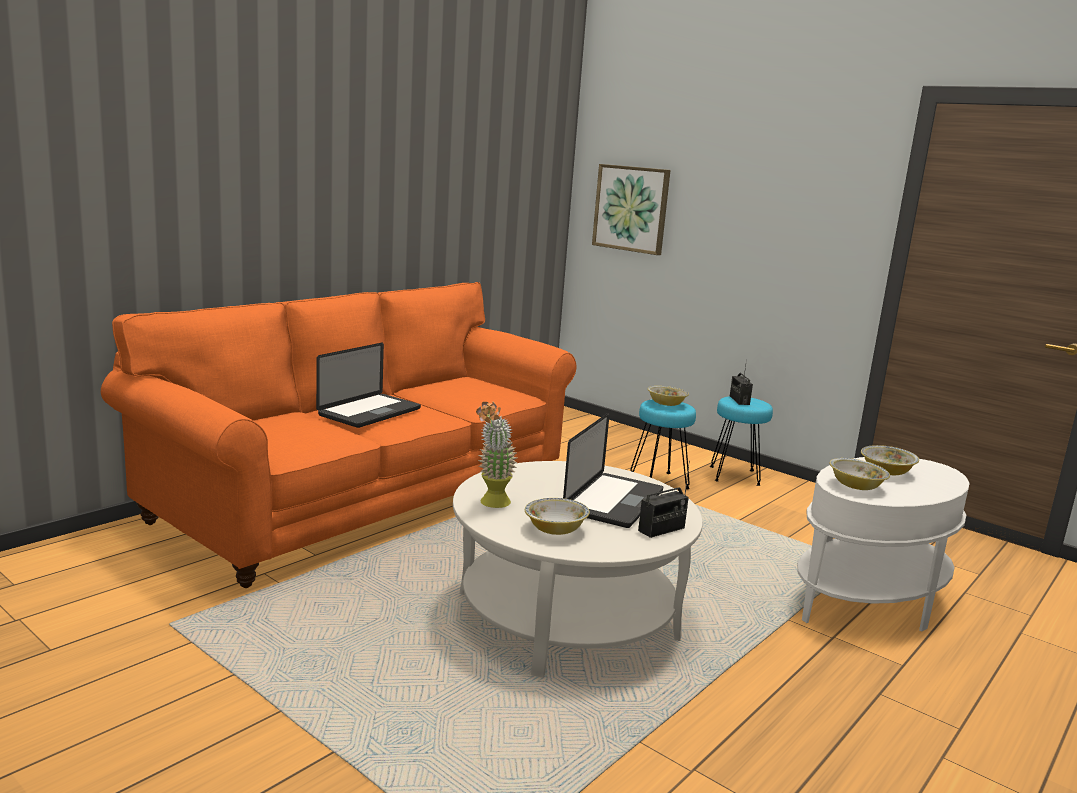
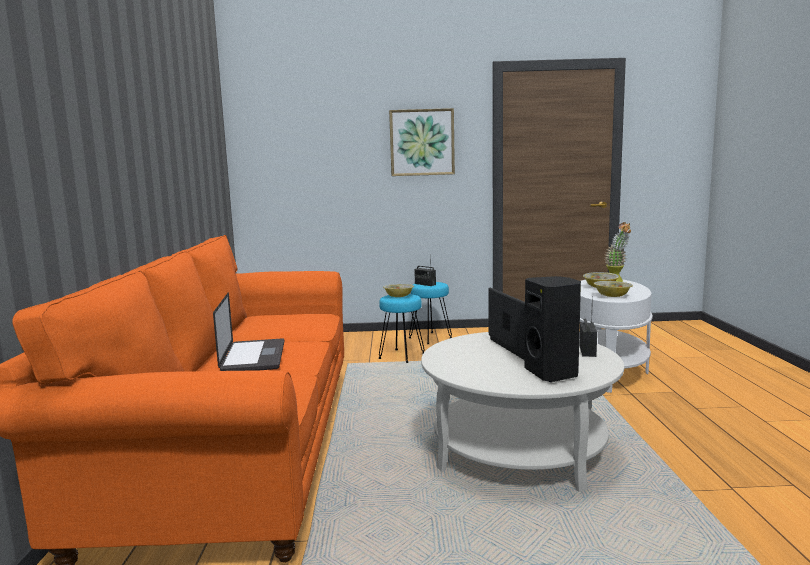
camera: 40 degrees left, 5 degrees down
(491, 505) = (485, 377): potted plant -> potted plant (617, 281)
(555, 530) = (553, 373): bowl -> black speaker
(631, 208) = (289, 165): picture -> picture (422, 142)

